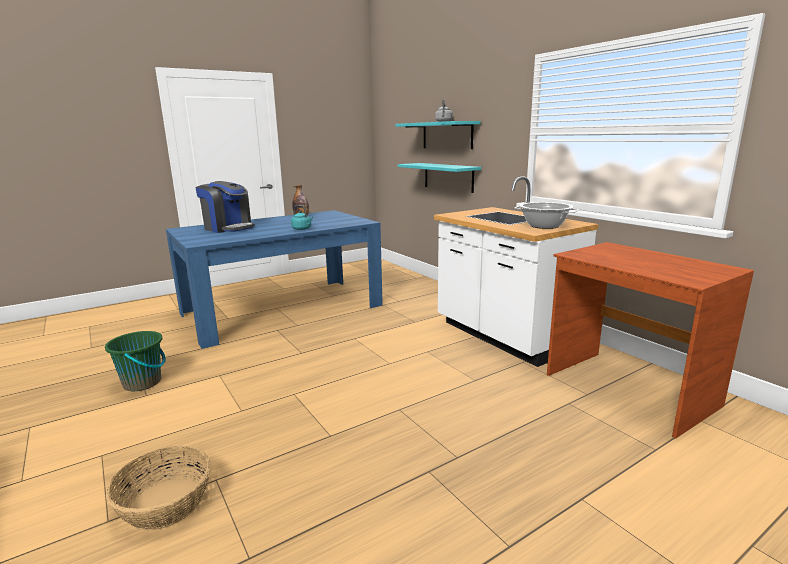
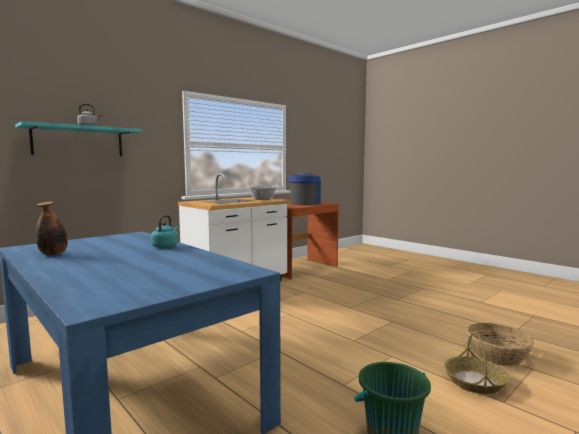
camera: 100 degrees left, 10 degrees down
(145, 451) = (475, 382): none -> basket
(228, 228) = (123, 276): coffee machine -> coffee machine (305, 203)
(448, 177) = (85, 185): turquoise shelf -> none

